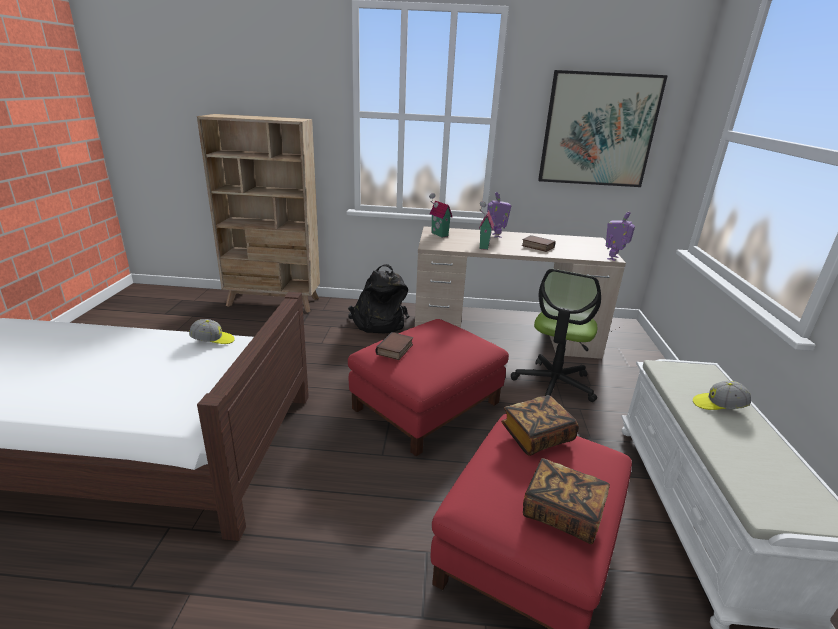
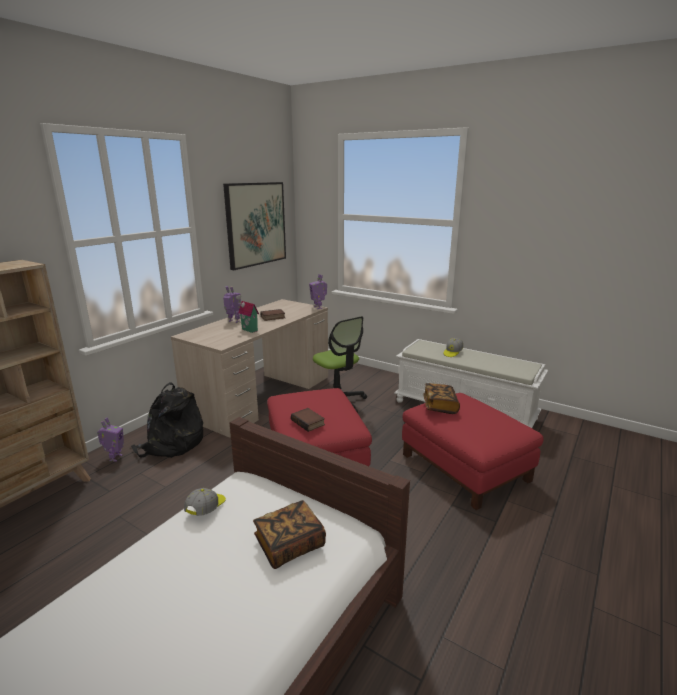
camera: 60 degrees left, 5 degrees down
(341, 309) = (115, 458): none -> toy robot
(438, 234) = (201, 336): toy house -> none
(562, 513) = (500, 420): book -> book (289, 545)

